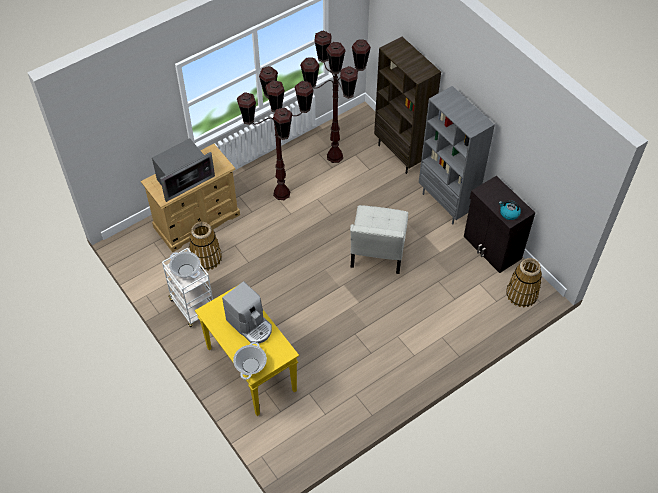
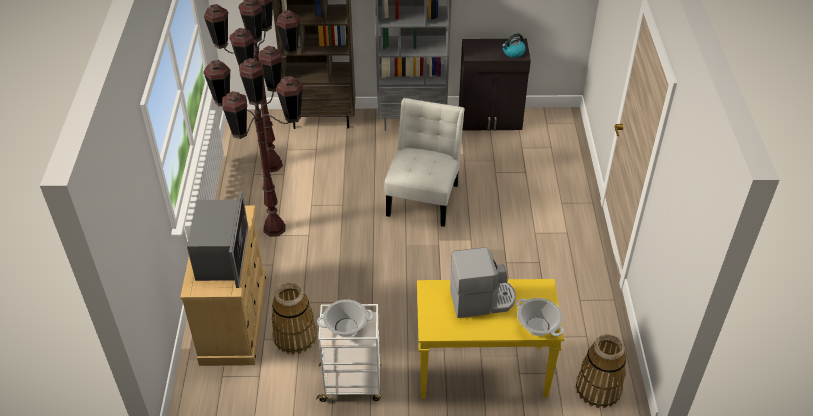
camera: 55 degrees left, 10 degrees down
(377, 253) = (424, 197): white chair -> white chair turned 120 degrees counterclockwise
(521, 294) = (556, 128): basket -> basket (598, 389)

